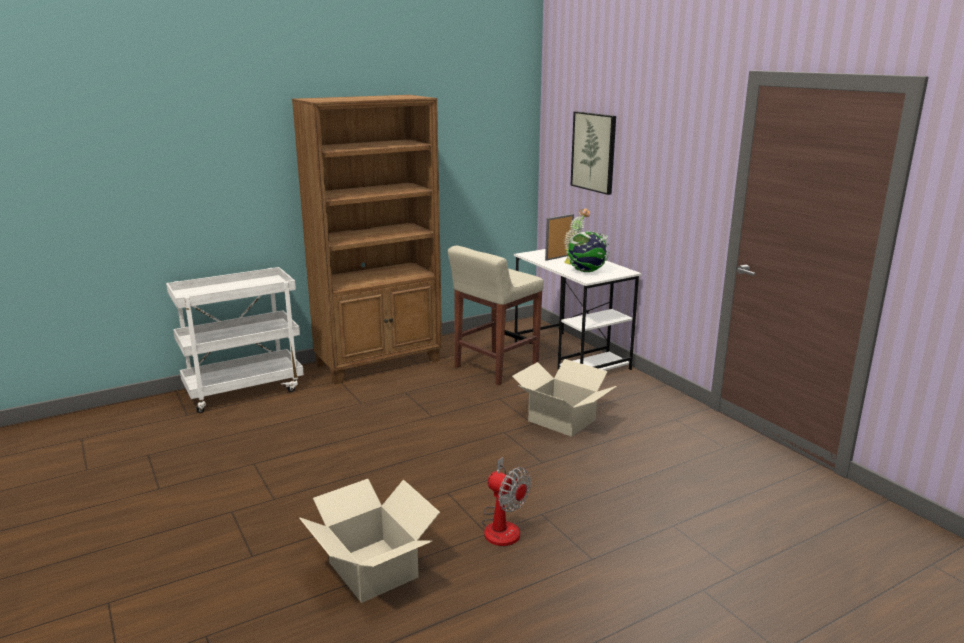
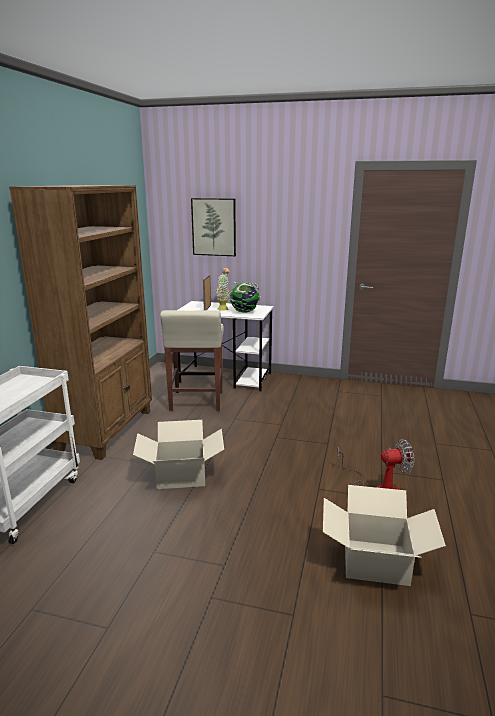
camera: 45 degrees left, 0 degrees up
(562, 420) = (291, 415): cardboard box -> cardboard box (181, 475)

